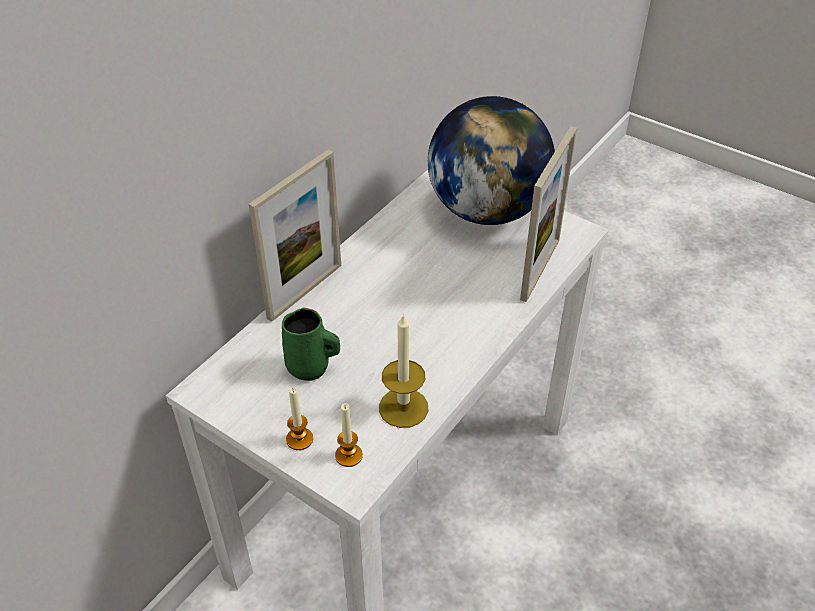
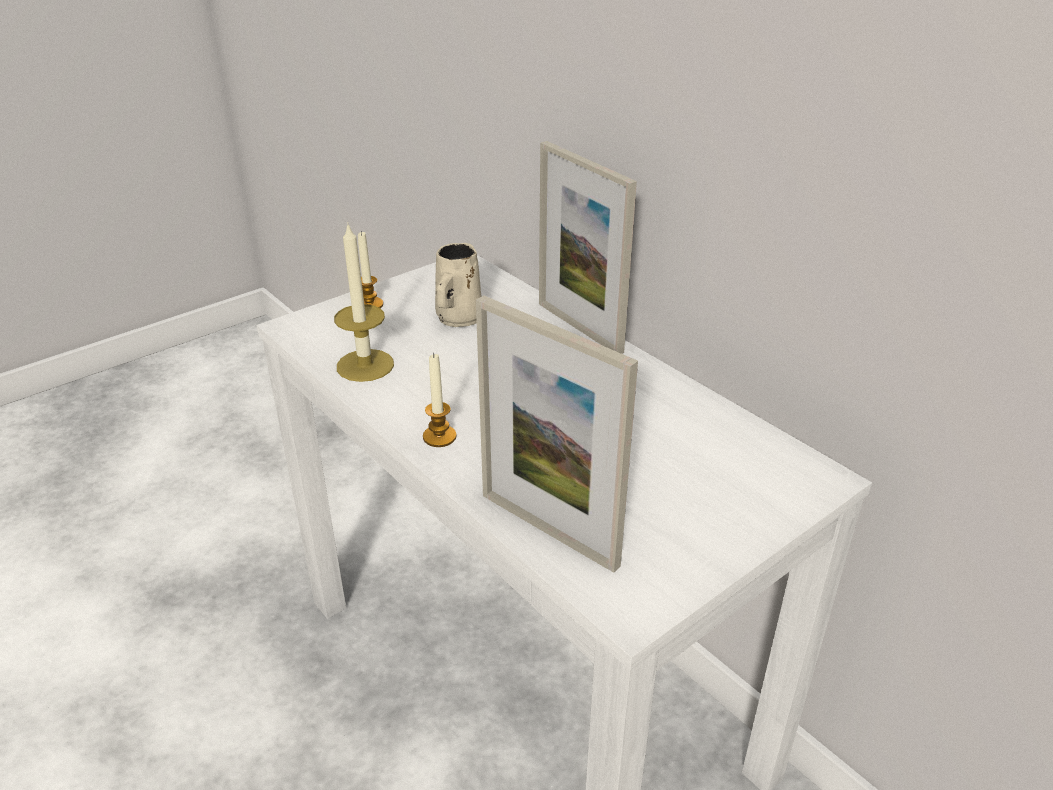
camera: 105 degrees right, 10 degrees down
(310, 368) = (458, 319): green mug -> beige mug
(348, 455) = (330, 327): candle -> candle (439, 437)
(487, 210) = (714, 504): globe -> none

